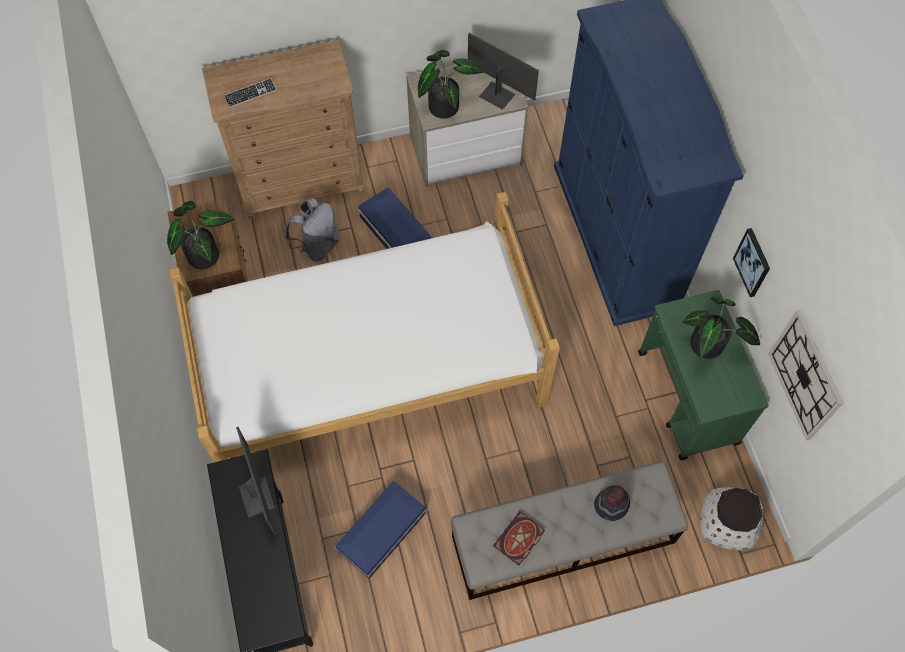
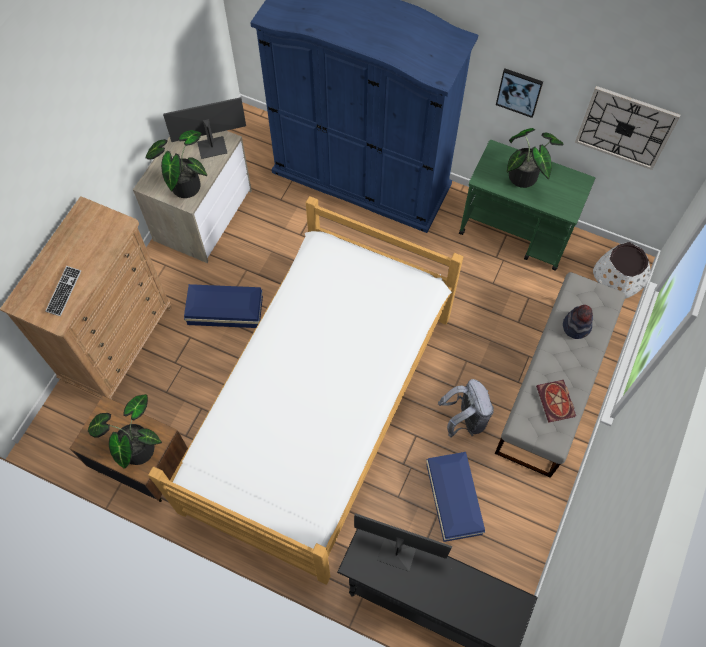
camera: 50 degrees left, 0 degrees up
(318, 245) = (182, 371): grey backpack -> grey backpack (464, 419)

